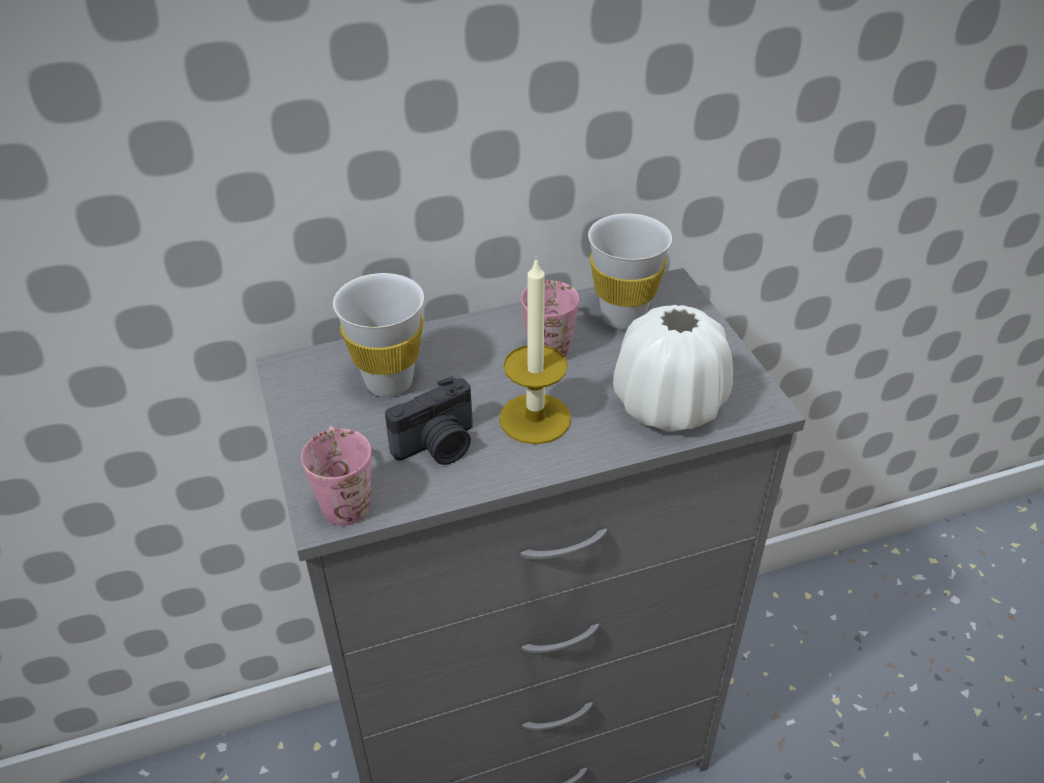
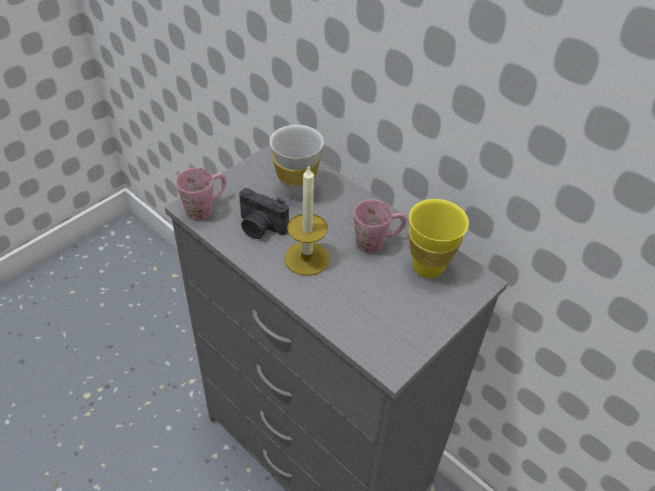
camera: 60 degrees right, 5 degrees up
(623, 317) = (428, 267): white cup -> yellow cup
(669, 406) = (358, 316): white vase -> none

